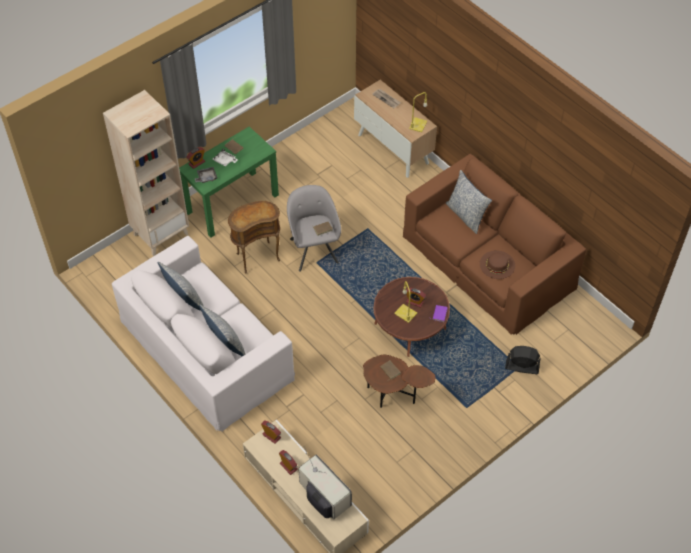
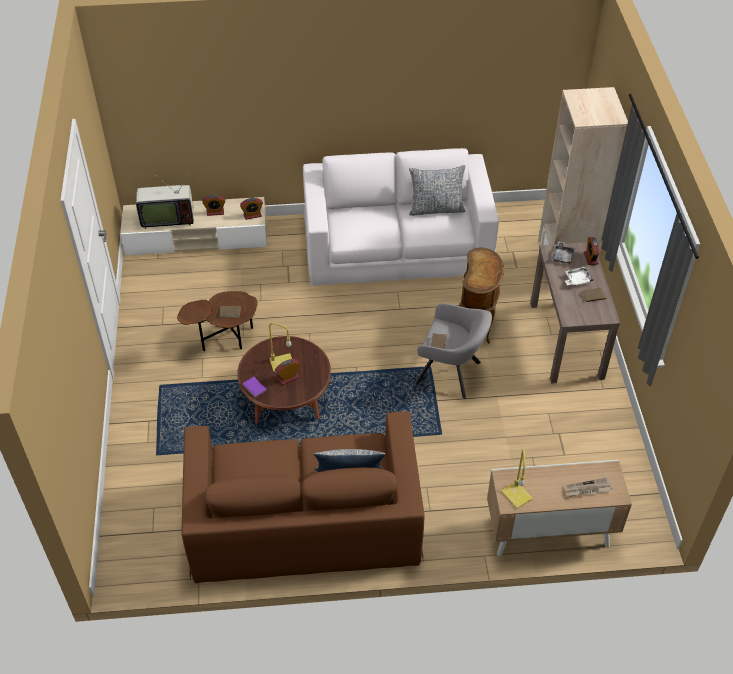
camera: 125 degrees right, 5 degrees down
(224, 343) = (363, 213): pillow -> none
(232, 203) = (566, 340): green console table -> brown console table
(497, 264) = (258, 462): brown hat -> none
(522, 367) = (154, 457): black fan -> none

